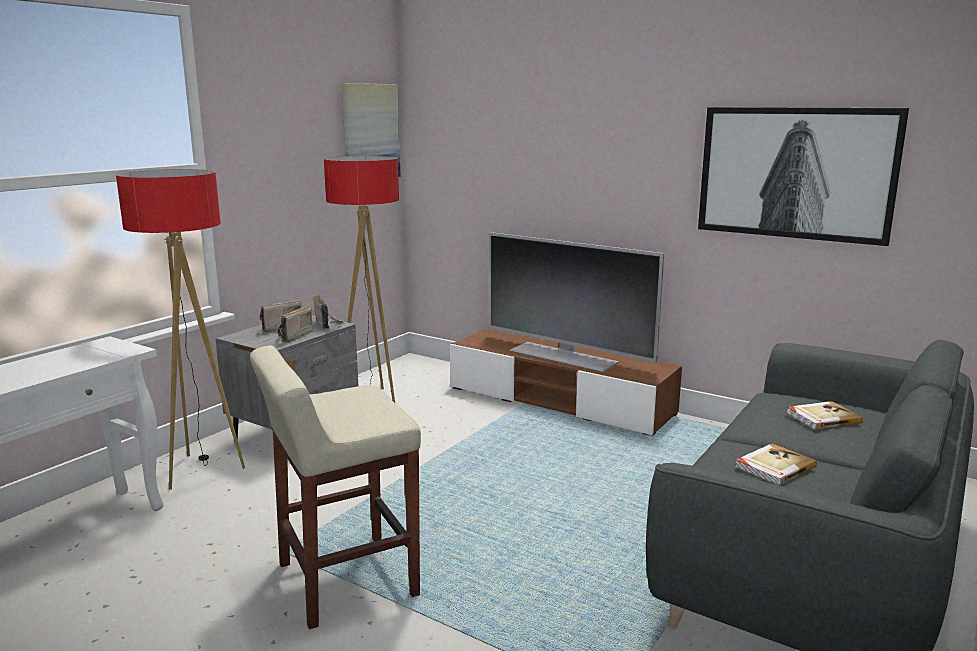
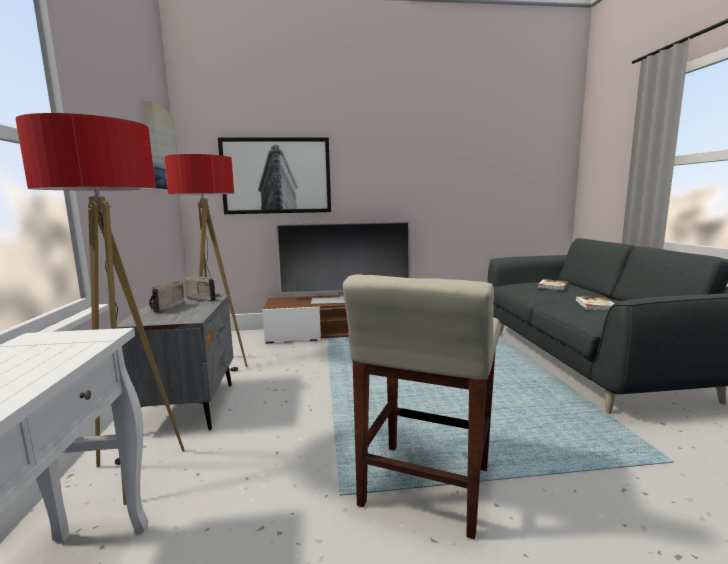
camera: 40 degrees left, 5 degrees down
(291, 337) = (194, 311): radio -> none
(795, 173) = (466, 170): picture -> picture (276, 176)

